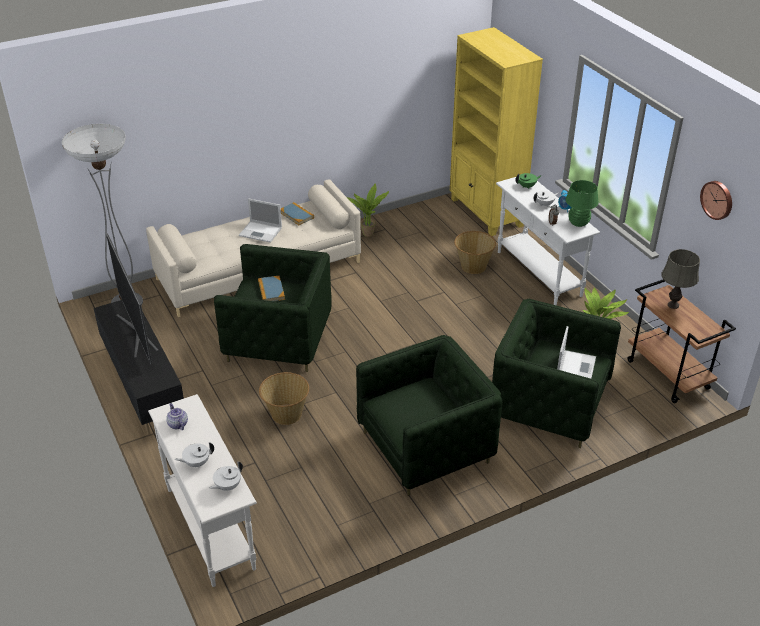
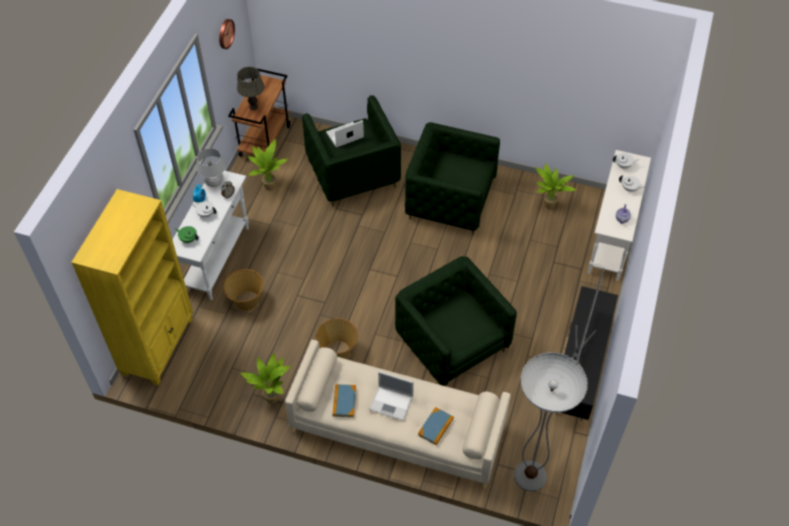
camera: 135 degrees left, 15 degrees up
(261, 232) = (392, 403): laptop -> laptop turned 135 degrees clockwise
(271, 290) = (449, 327): book -> book (435, 427)
(286, 414) = (505, 280): basket -> basket (338, 351)
(318, 516) = (548, 207): none -> potted plant
(578, 223) = (214, 182): green table lamp -> white table lamp

